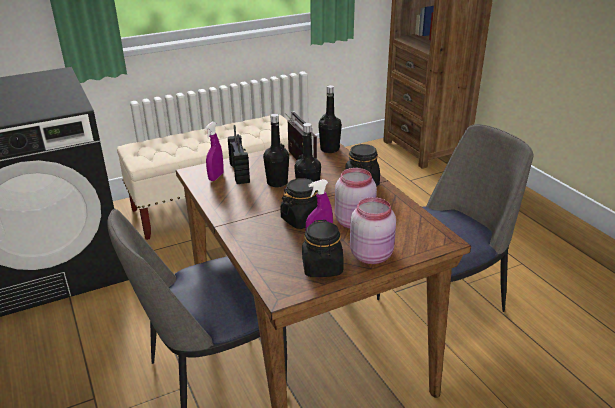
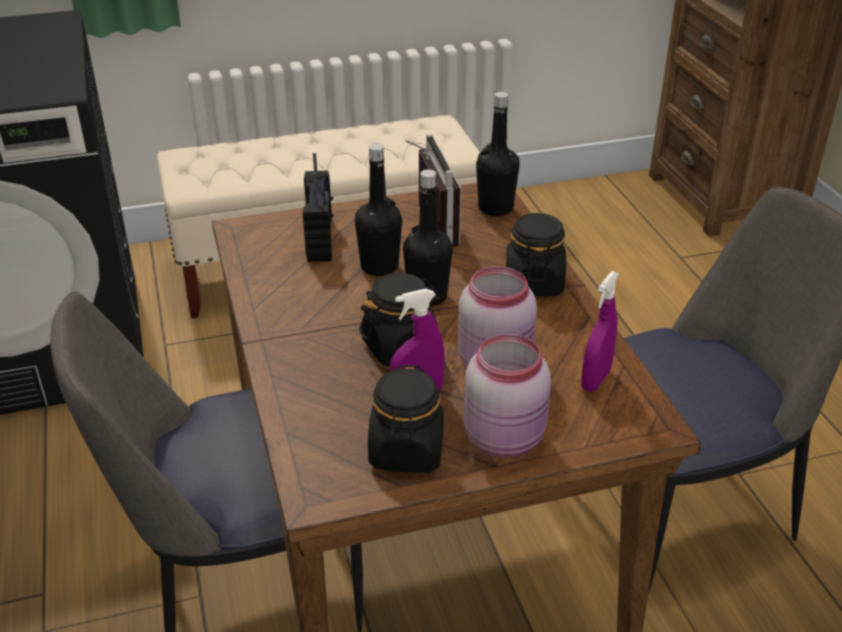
camera: 10 degrees right, 5 degrees up
(216, 177) = (276, 243): purple spray bottle -> purple spray bottle (595, 380)

